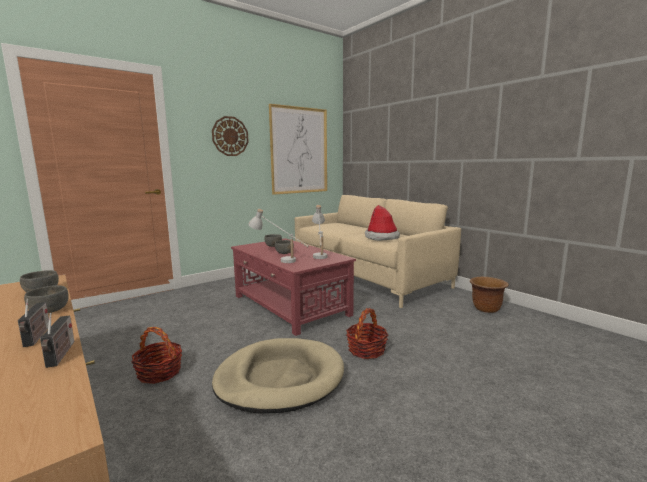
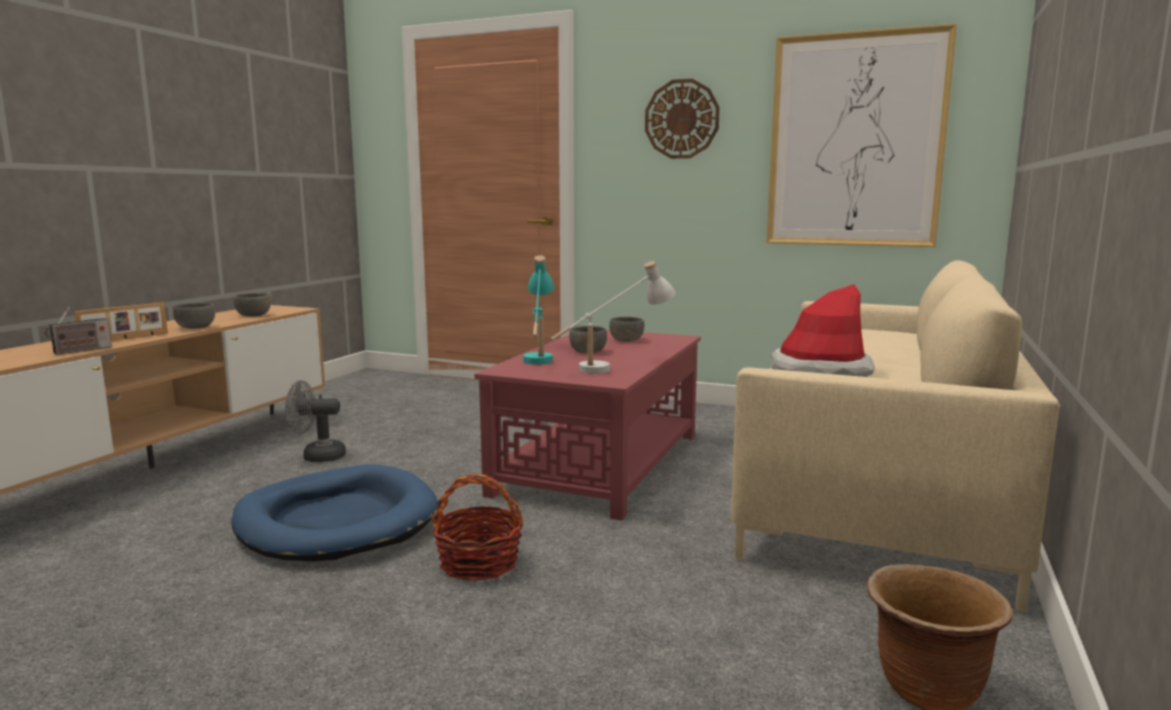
camera: 60 degrees right, 0 degrees up
(37, 337) = (125, 338): radio -> picture frame
(159, 372) = (317, 456): basket -> grey fan
(279, 259) = (539, 356): white table lamp -> turquoise table lamp
(279, 378) = (337, 521): beige dog bed -> blue dog bed

